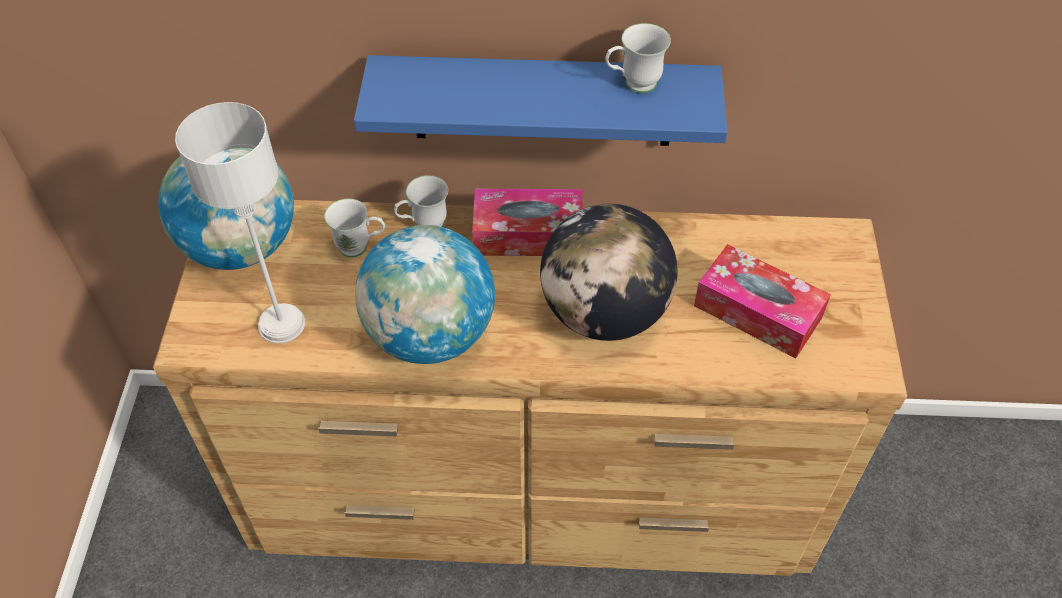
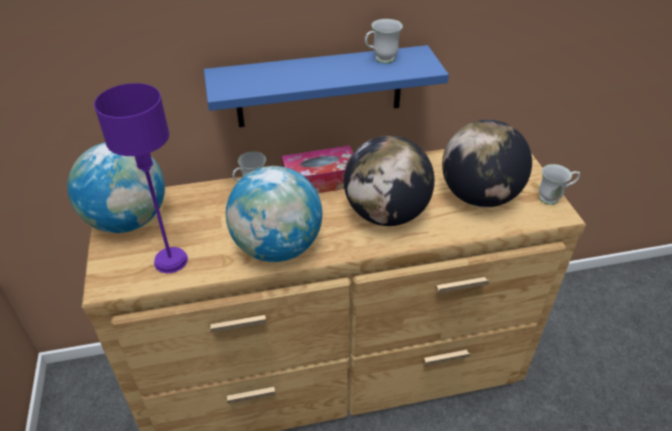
camera: 15 degrees left, 10 degrees down
(281, 324) = (170, 260): grey table lamp -> purple table lamp
(360, 248) = (212, 206): white mug -> white mug (553, 198)
(757, 312) = (479, 196): tissue box -> globe

